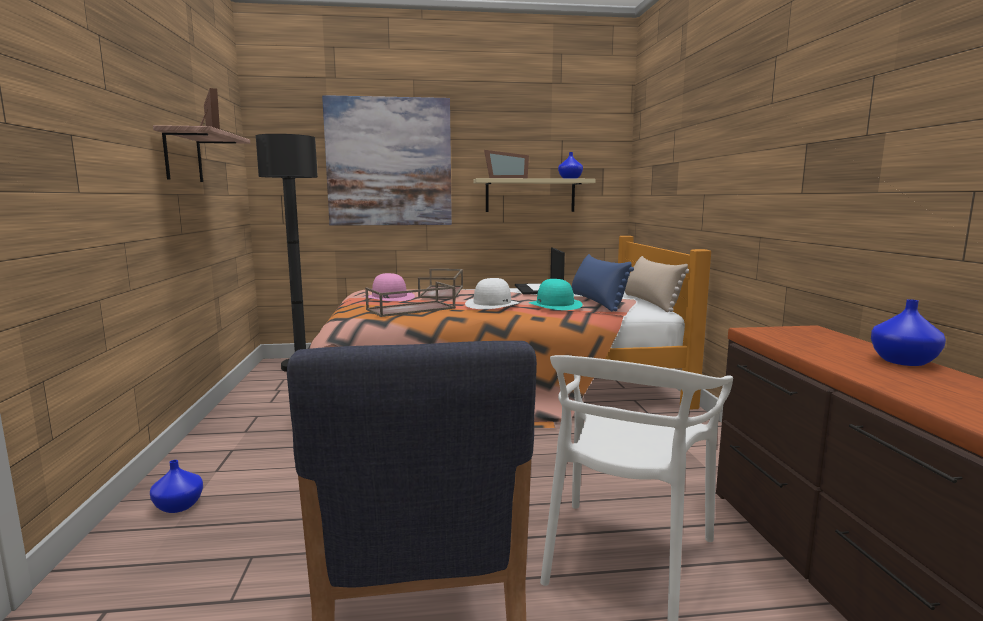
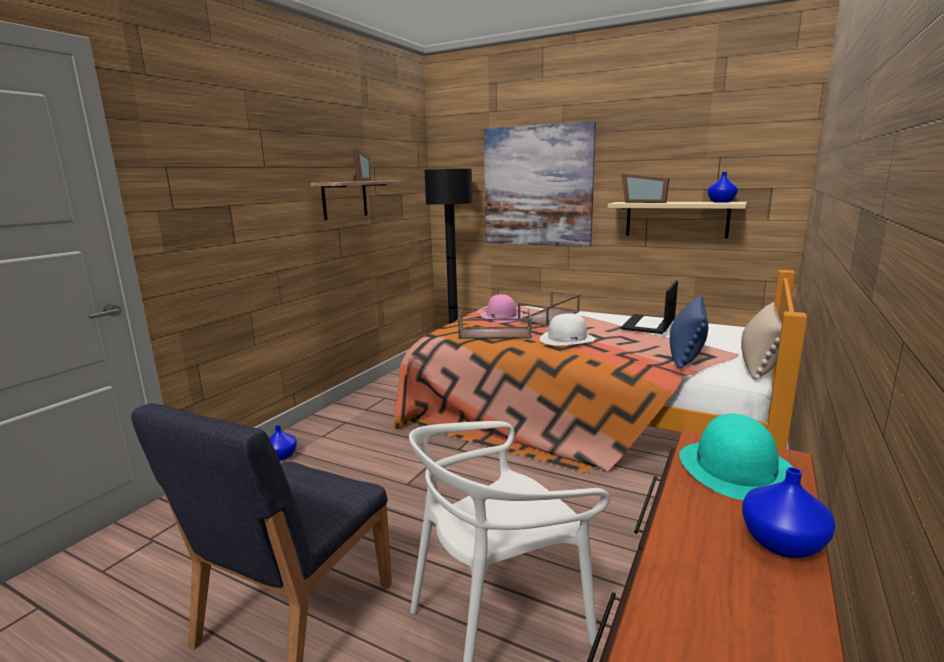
camera: 35 degrees right, 5 degrees up
(555, 305) = (629, 349): turquoise hat -> turquoise hat (735, 469)

